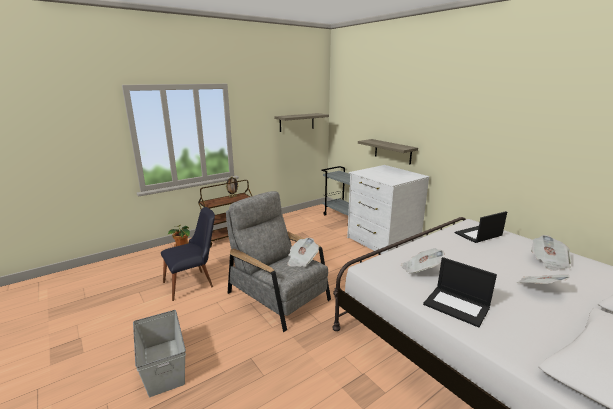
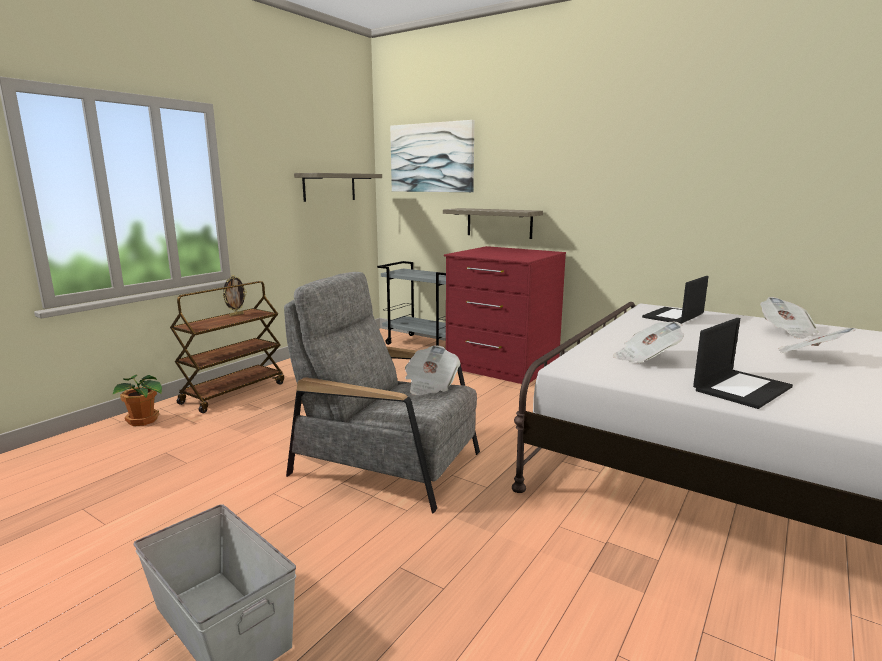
camera: 20 degrees left, 5 degrees down
(193, 283) = (204, 473): black chair -> none
(358, 106) = (431, 158): none -> picture
(382, 241) = (502, 366): white dresser -> red dresser
(457, 306) = (741, 388): laptop -> laptop turned 60 degrees counterclockwise

